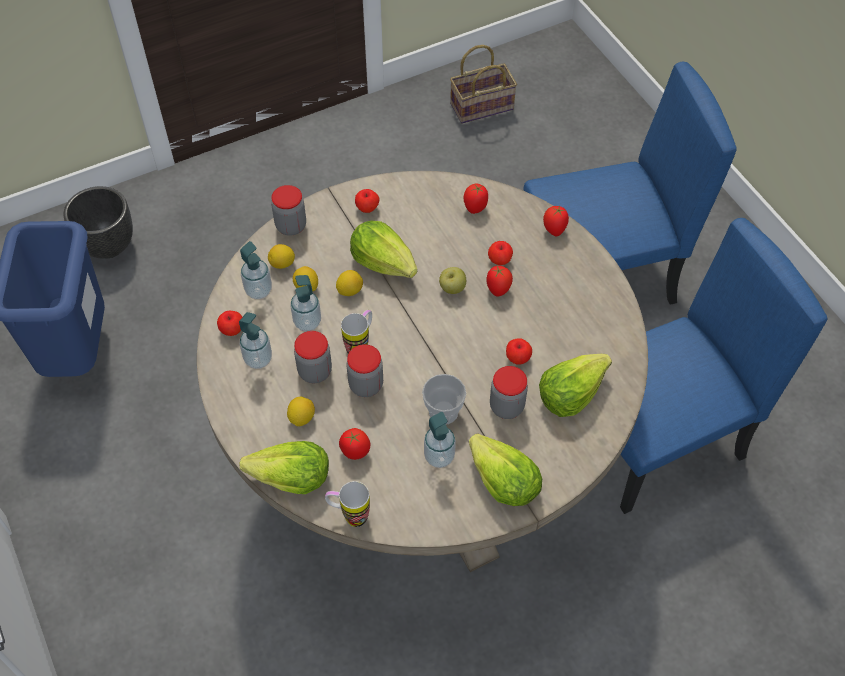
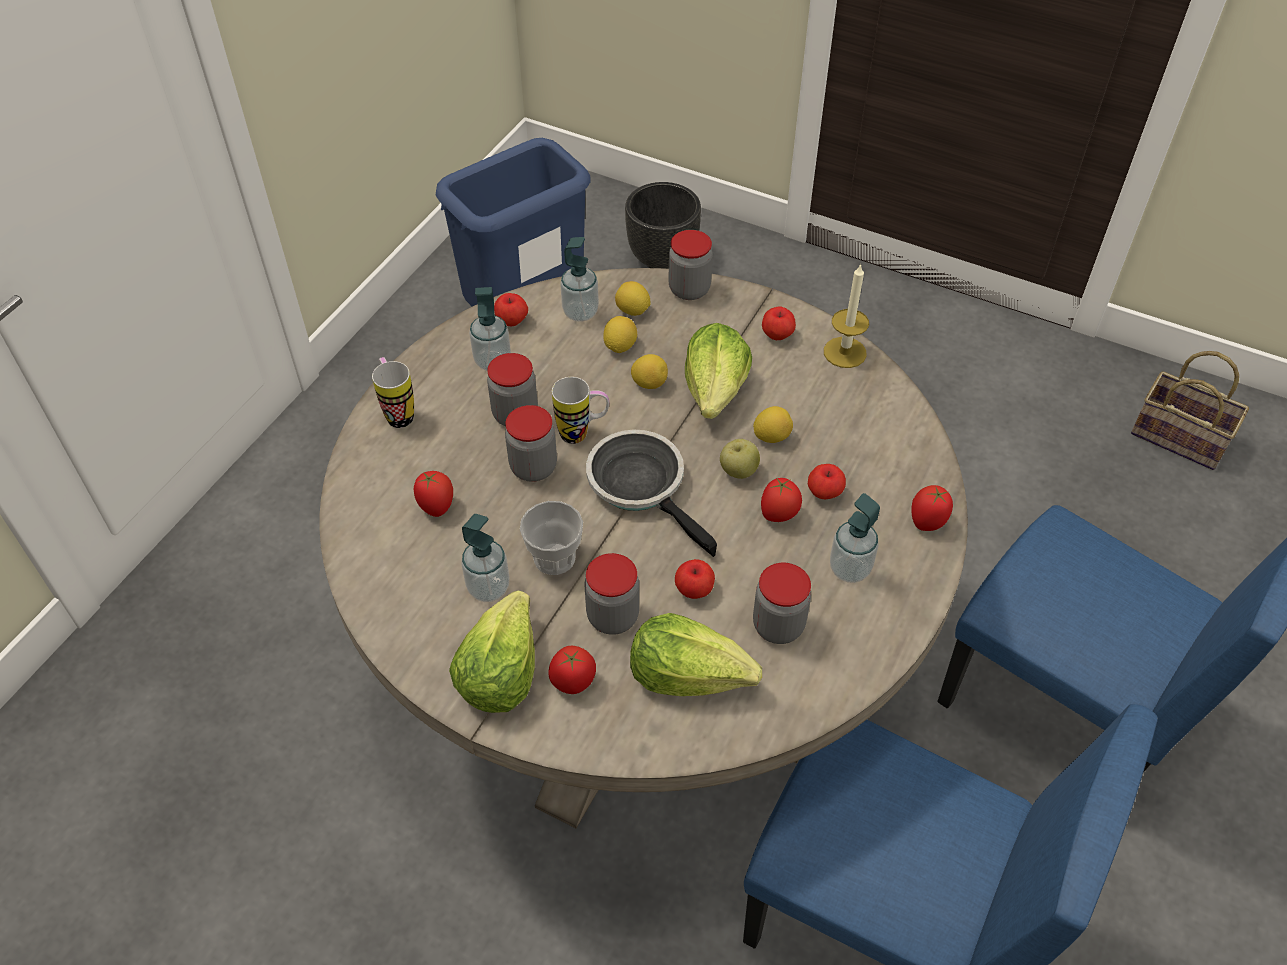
camera: 55 degrees right, 5 degrees down
(291, 479) = (362, 471): lettuce -> none
(301, 418) = (446, 437): lemon -> lemon (771, 436)
(307, 322) = (574, 373): soap dispenser -> soap dispenser (849, 569)
(349, 516) = (349, 548): mug -> mug (397, 412)
(408, 187) = (844, 352): none -> candle
(425, 340) = (642, 486): none -> frying pan
(475, 207) = (880, 427): tomato -> tomato (573, 683)
(569, 335) = (778, 626): none -> jar

